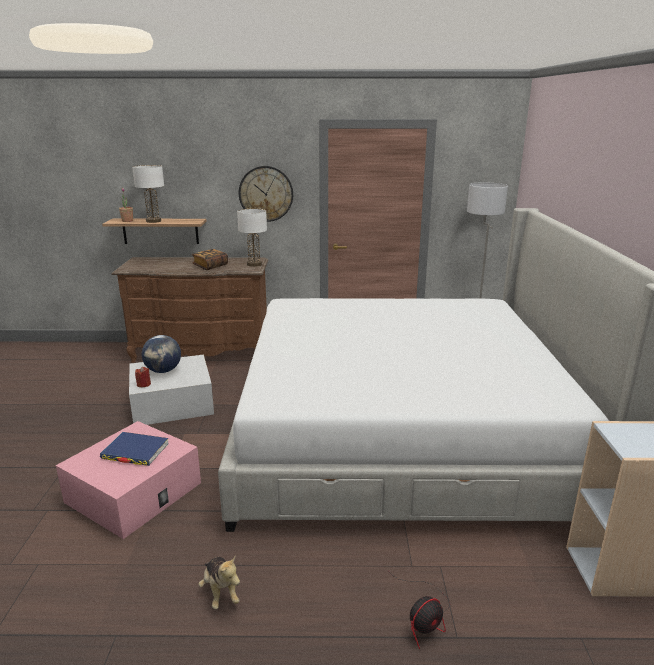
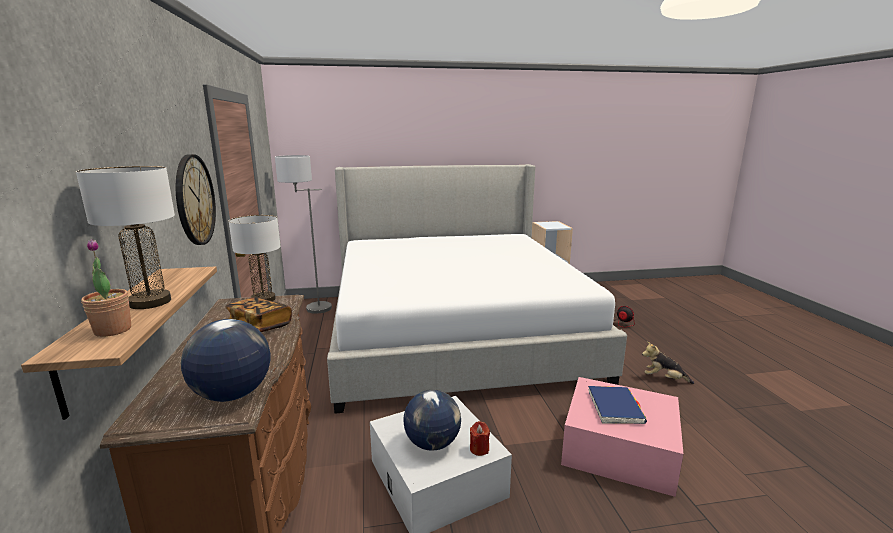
camera: 100 degrees left, 5 degrees down
(139, 267) = (232, 394): none -> globe
(220, 592) = (664, 379): plush toy -> plush toy turned 120 degrees counterclockwise

